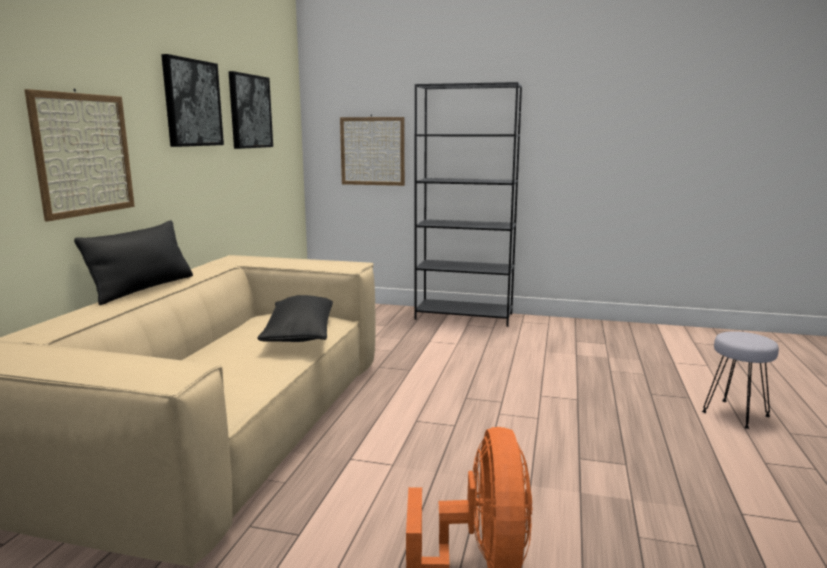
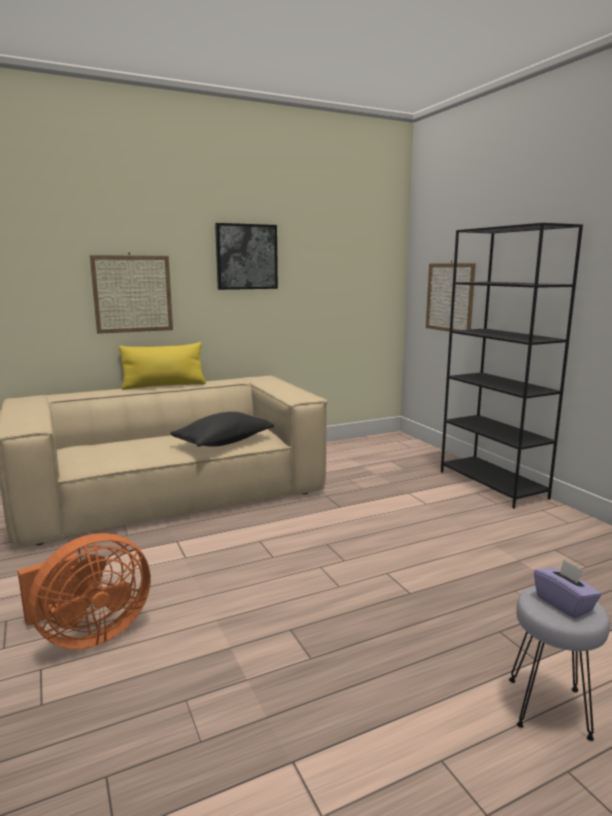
camera: 50 degrees right, 0 degrees up
(144, 289) = (164, 386): black pillow -> yellow pillow
(250, 111) = (322, 261): picture -> none
(747, 338) = (564, 604): none -> purple tissue box

